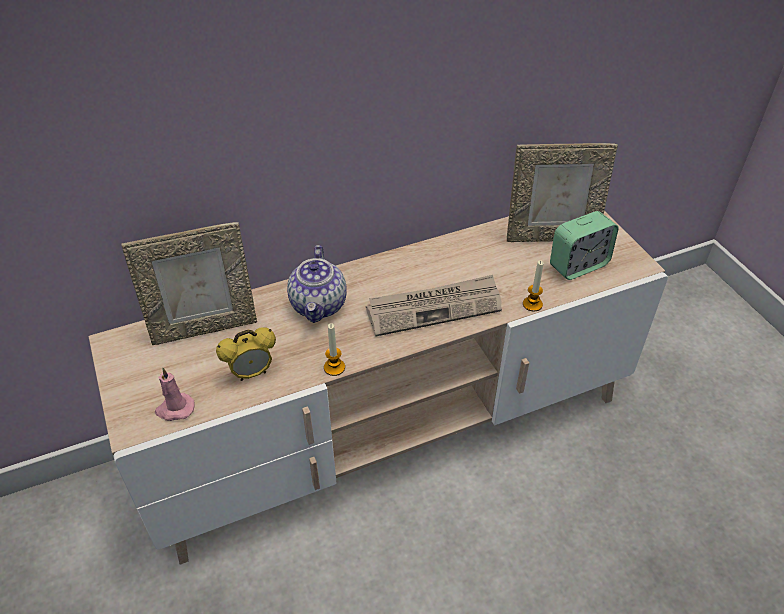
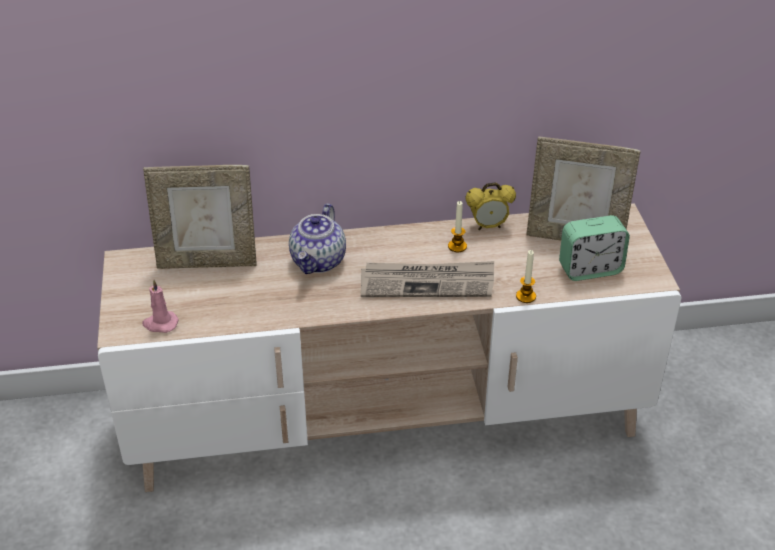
camera: 15 degrees right, 5 degrees down
(252, 373) = (236, 307): alarm clock -> alarm clock (488, 226)
(334, 367) = (312, 316): candle -> candle (457, 246)

